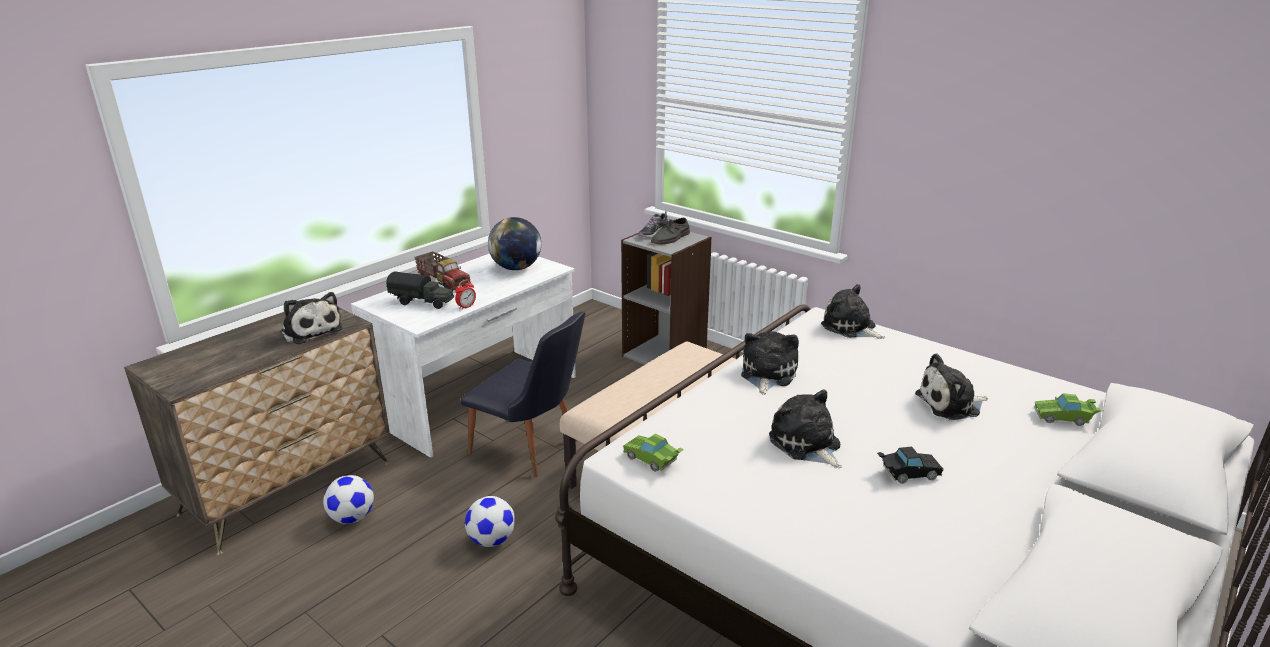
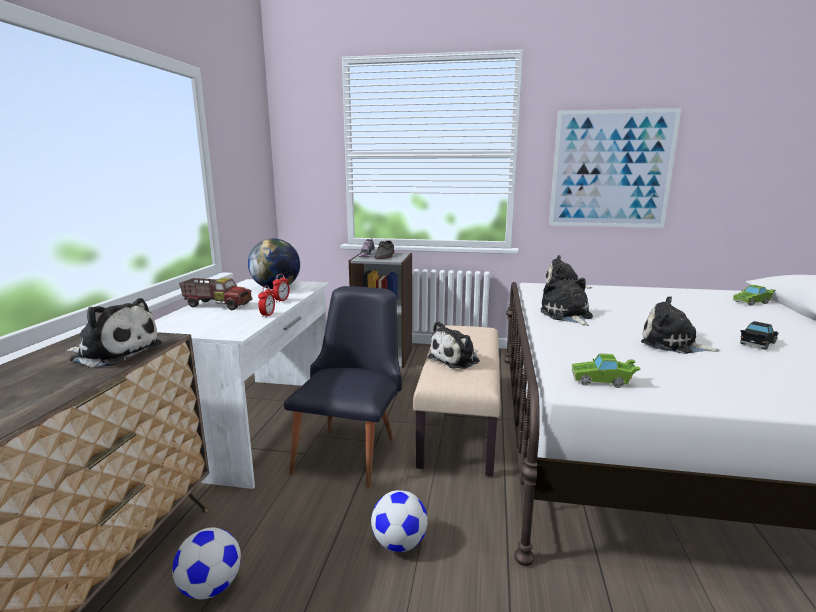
camera: 30 degrees left, 10 degrees down
(423, 302) = (214, 319): toy truck -> none
(500, 288) = (281, 300): none -> alarm clock
(532, 450) = (351, 449): black chair -> black chair turned 75 degrees counterclockwise
(951, 404) = (693, 308): plush toy -> plush toy (456, 359)
(977, 172) = (611, 169): none -> picture

